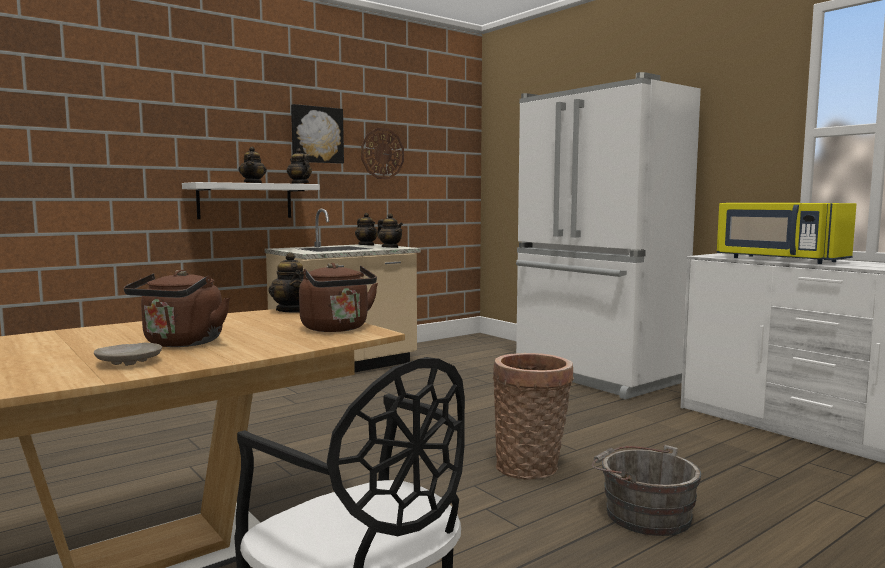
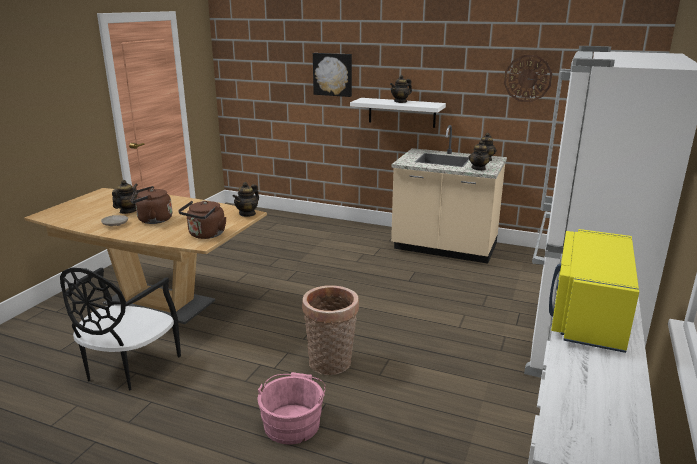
camera: 60 degrees right, 15 degrees up
(299, 184) = (431, 105): teapot -> teapot (128, 211)
(316, 135) = (463, 62): picture -> picture (333, 74)
(643, 514) = (293, 422): grey bucket -> pink bucket

